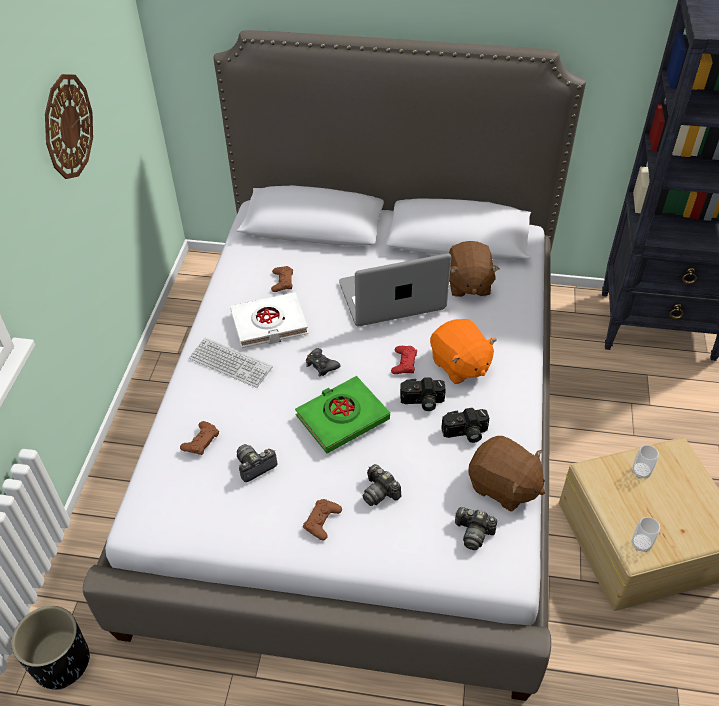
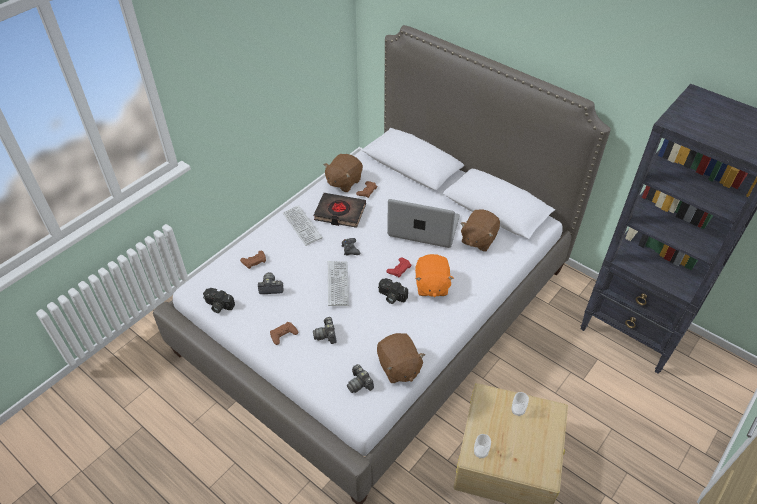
camera: 30 degrees right, 0 degrees up
(61, 662) = (142, 350): black planter -> none
(68, 126) = (264, 52): wall clock -> none
(241, 282) = (343, 182): none -> brown plush toy
(269, 324) = (340, 213): white book -> black book
(342, 418) = (338, 284): green book -> keyboard
(465, 433) = (401, 326): camera -> camera (218, 306)

